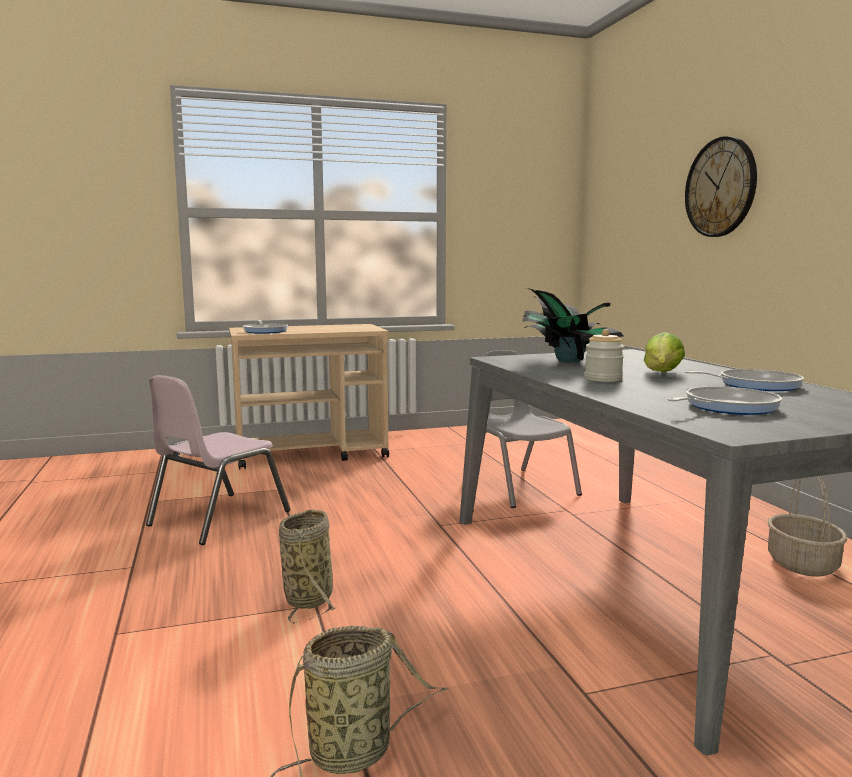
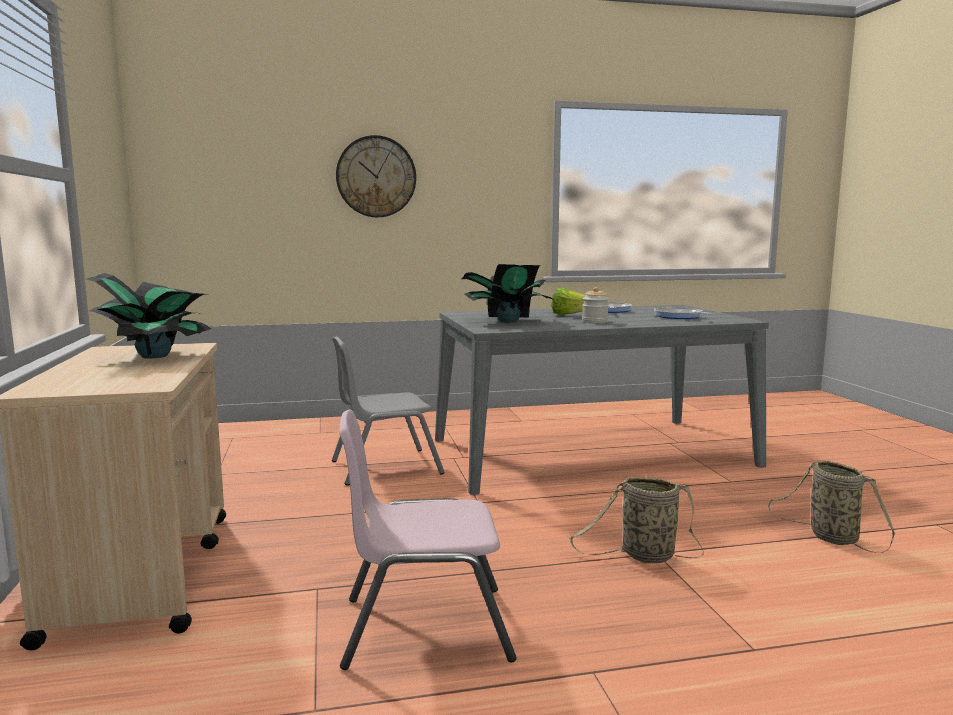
camera: 85 degrees left, 0 degrees up
(218, 518) = (425, 627): pink chair -> pink chair turned 135 degrees clockwise
(265, 331) = (129, 379): frying pan -> none
(335, 329) = (155, 356): none -> potted plant
(803, 565) = (559, 420): basket -> none

